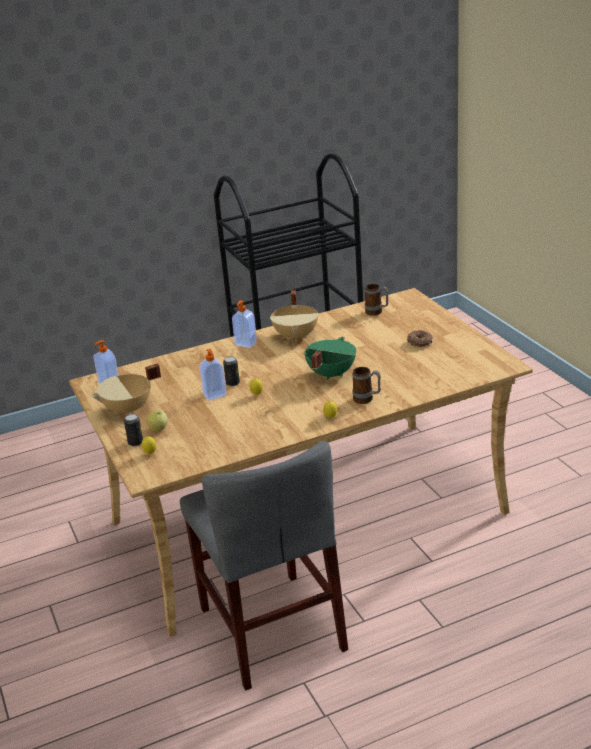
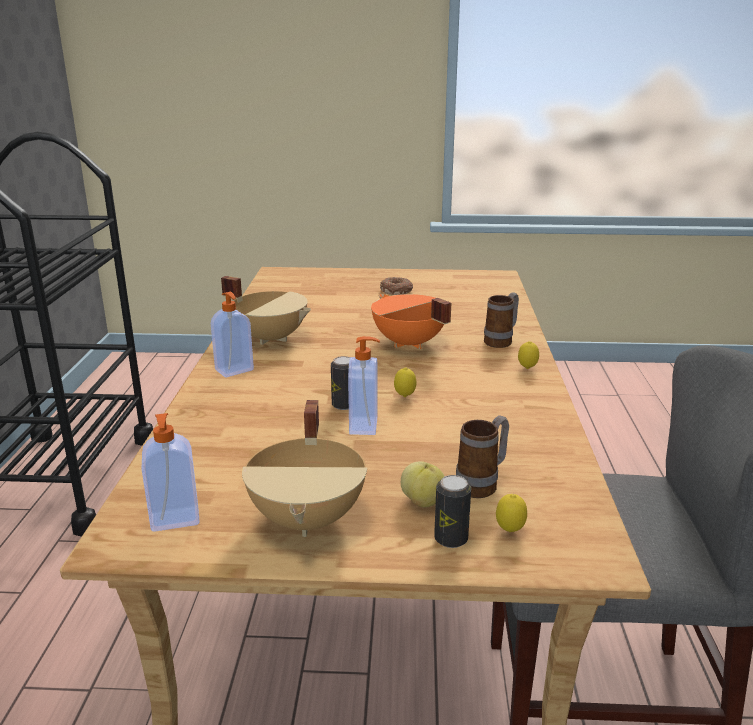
camera: 65 degrees left, 5 degrees down
(330, 374) = (408, 343): green cooking pot -> orange cooking pot
(377, 312) = (288, 291): mug -> mug (482, 484)

